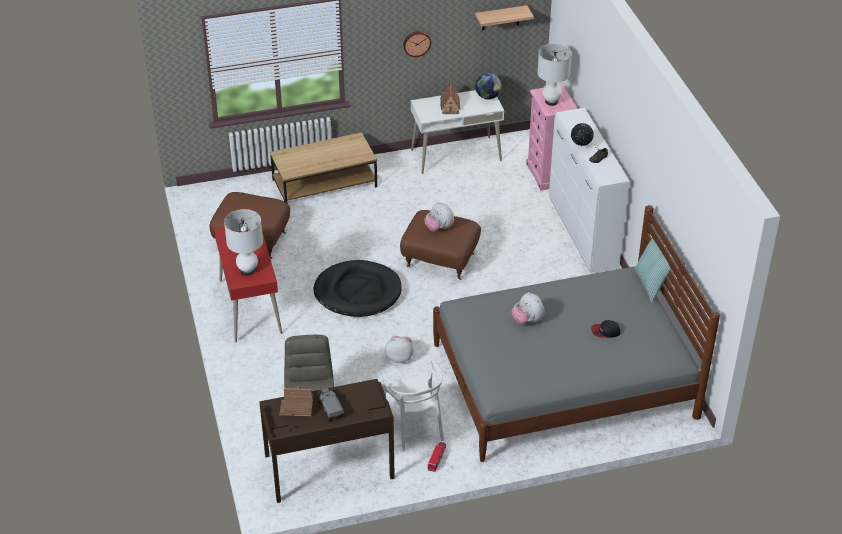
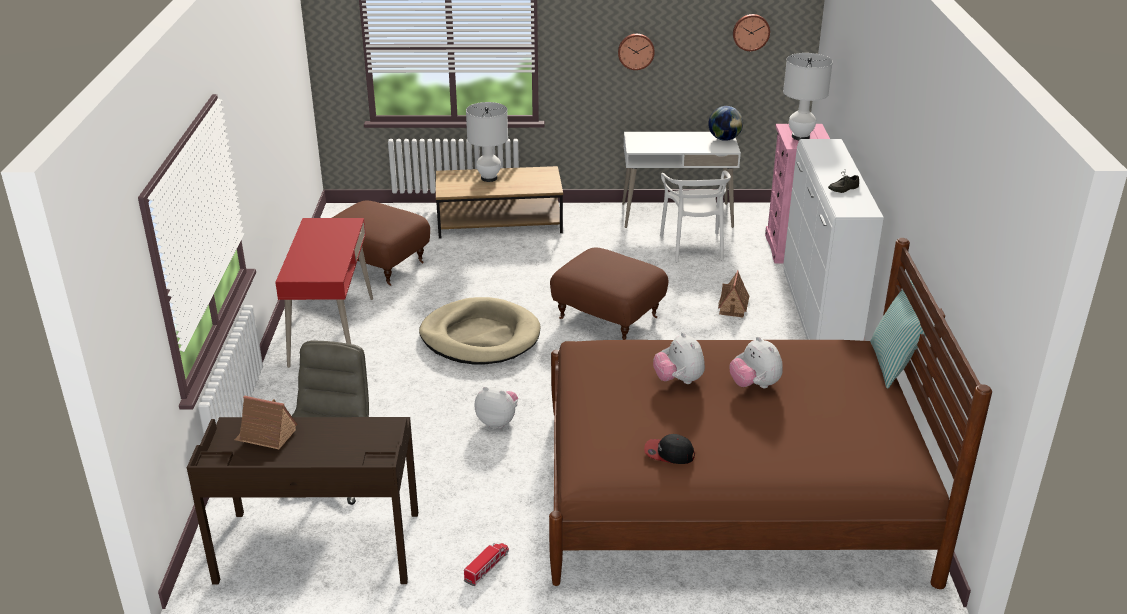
camera: 15 degrees right, 10 degrees down
(247, 270) = (313, 265): white table lamp -> white table lamp (489, 178)
(330, 409) = (315, 445): toy truck -> none
(357, 292) = (480, 336): black dog bed -> beige dog bed
(413, 427) = (473, 515): white chair -> white chair (693, 247)
(439, 228) = (607, 267): plush toy -> plush toy (754, 385)
(450, 106) = (671, 142): toy house -> toy house (733, 306)
(500, 18) = (751, 32): shelf -> wall clock
(563, 380) = (729, 492): grey bed -> brown bed
(581, 146) = (822, 174): globe -> none
(605, 331) = (798, 413): cap -> cap (669, 453)

